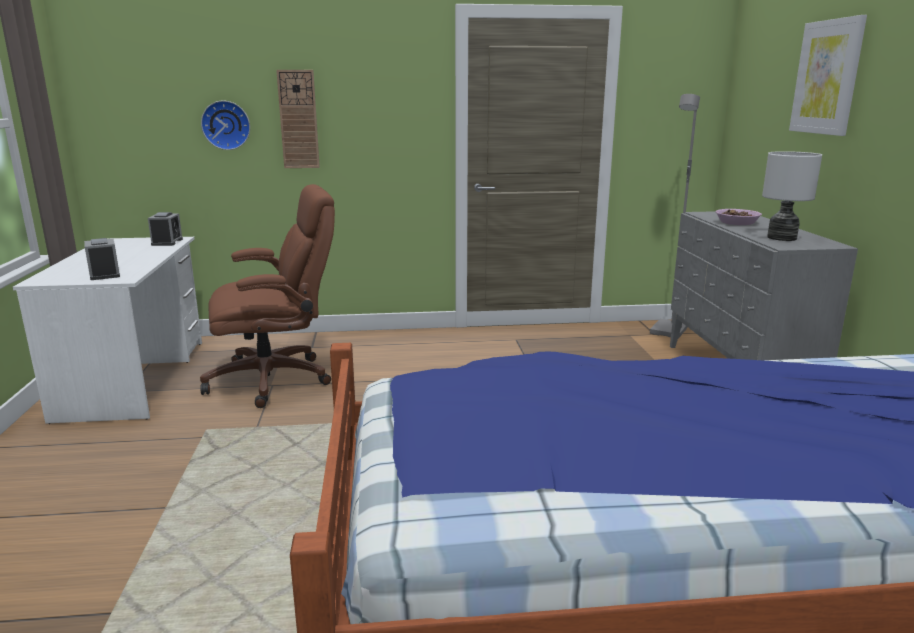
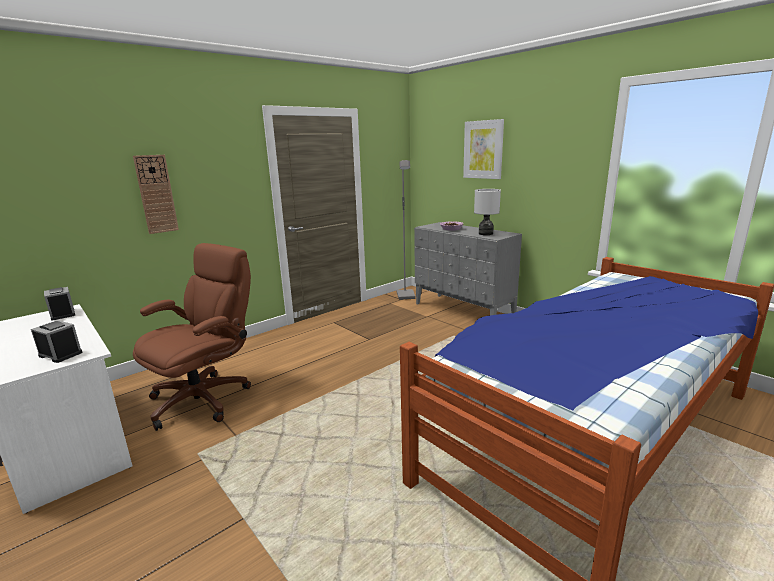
camera: 35 degrees left, 0 degrees up
(226, 125) = (91, 204): wall clock -> none

